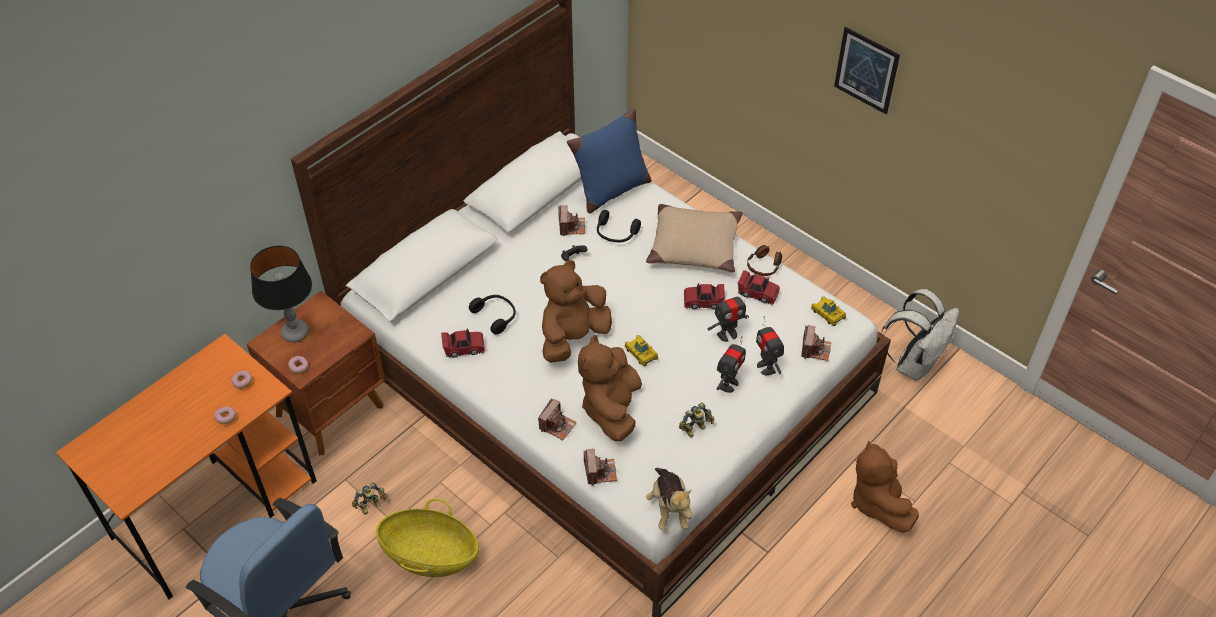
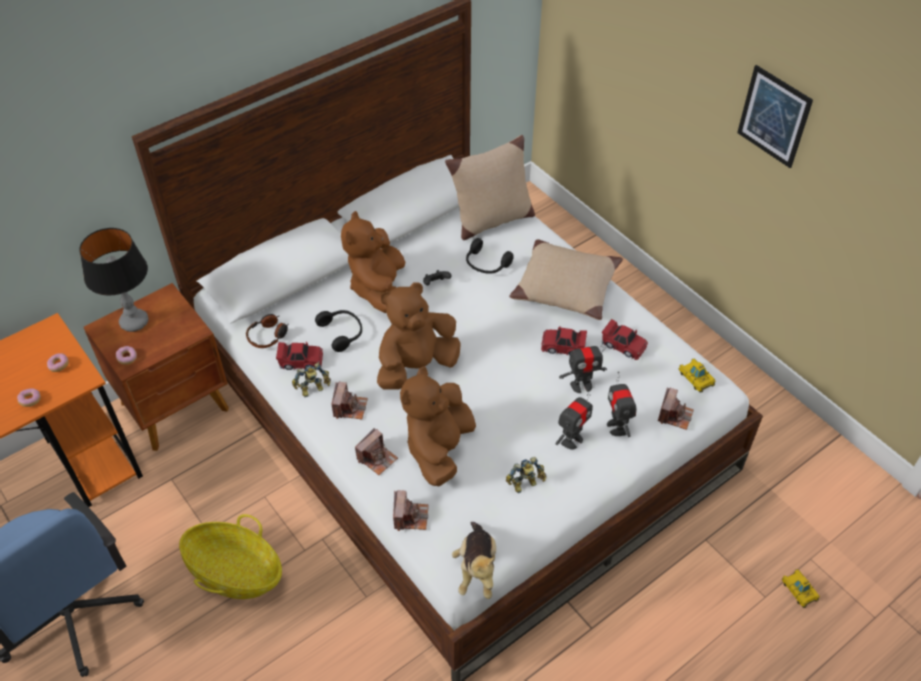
camera: 10 degrees right, 0 degrees up
(371, 506) = (189, 511): toy robot -> toy robot (313, 390)
(571, 227) = (442, 251): camera -> camera (350, 407)
(611, 191) = (491, 220): blue pillow -> beige pillow
(641, 353) = (484, 392): toy car -> toy car (799, 590)
(764, 265) = (637, 316): headphones -> headphones (268, 335)
(877, 502) = (723, 591): brown plush toy -> brown plush toy (378, 288)
(914, 363) = (788, 443): white backpack -> none

